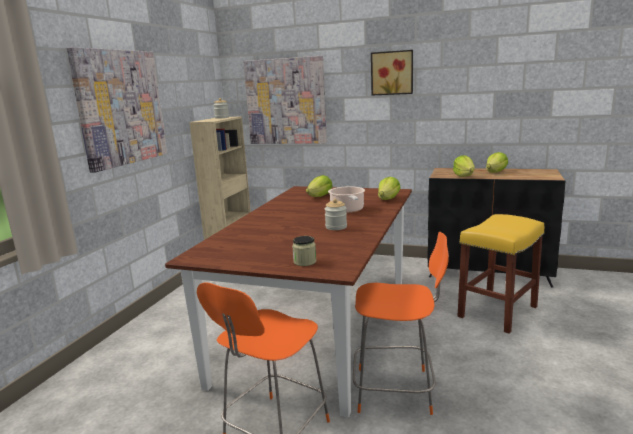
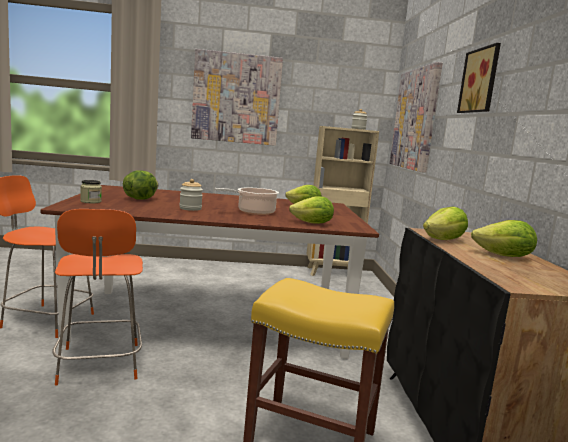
camera: 65 degrees right, 5 degrees down
(283, 244) = (140, 199): none -> lettuce

